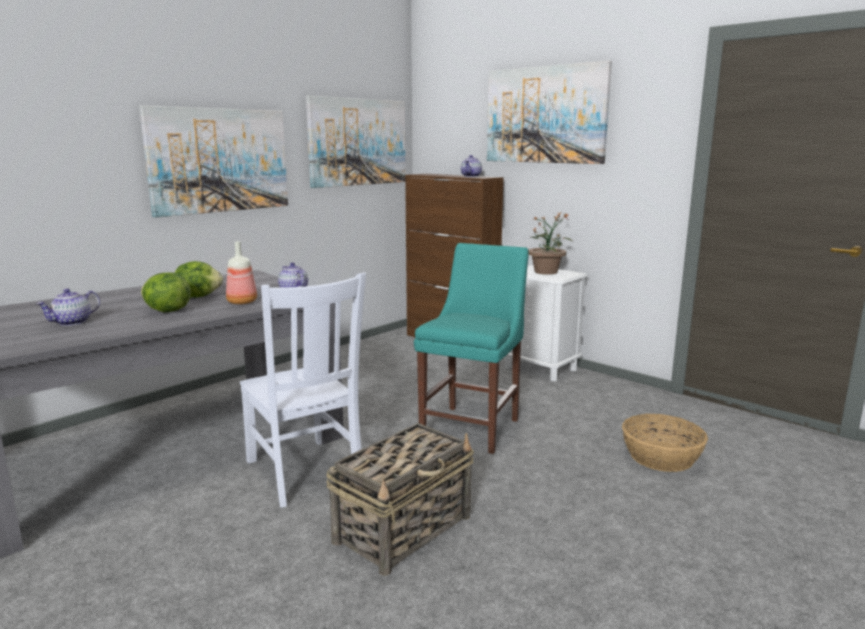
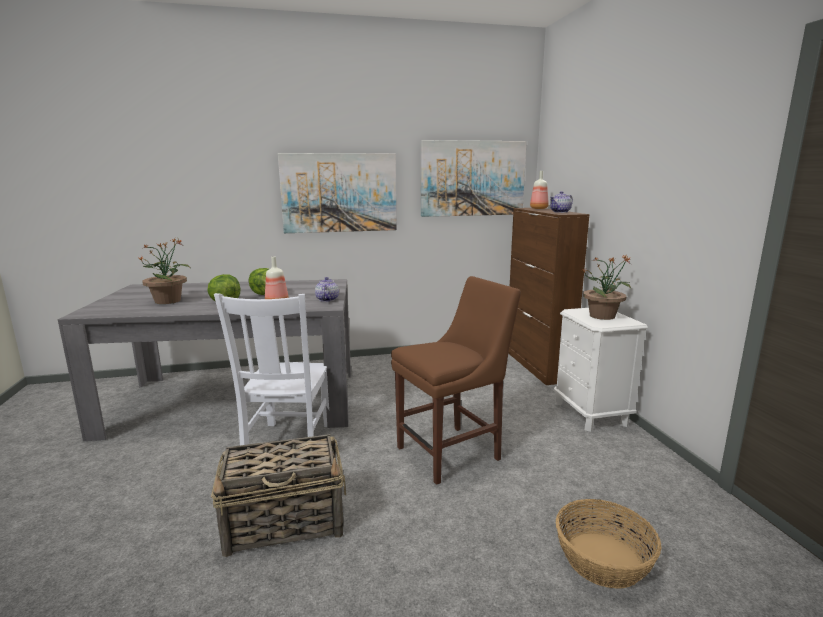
camera: 35 degrees right, 0 degrees up
(72, 322) = (168, 301): teapot -> potted plant
(434, 174) = (538, 208): none -> bottle
(473, 427) = (453, 452): turquoise chair -> brown chair
(545, 115) = (629, 150): picture -> none

